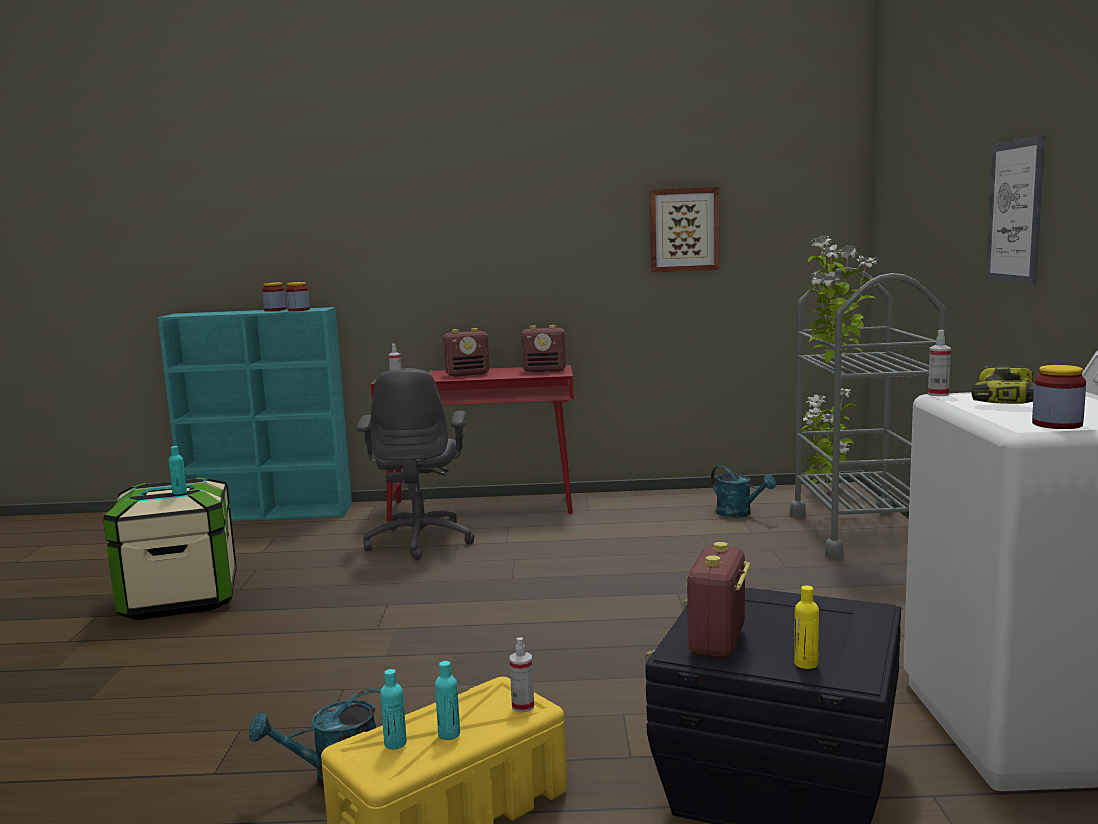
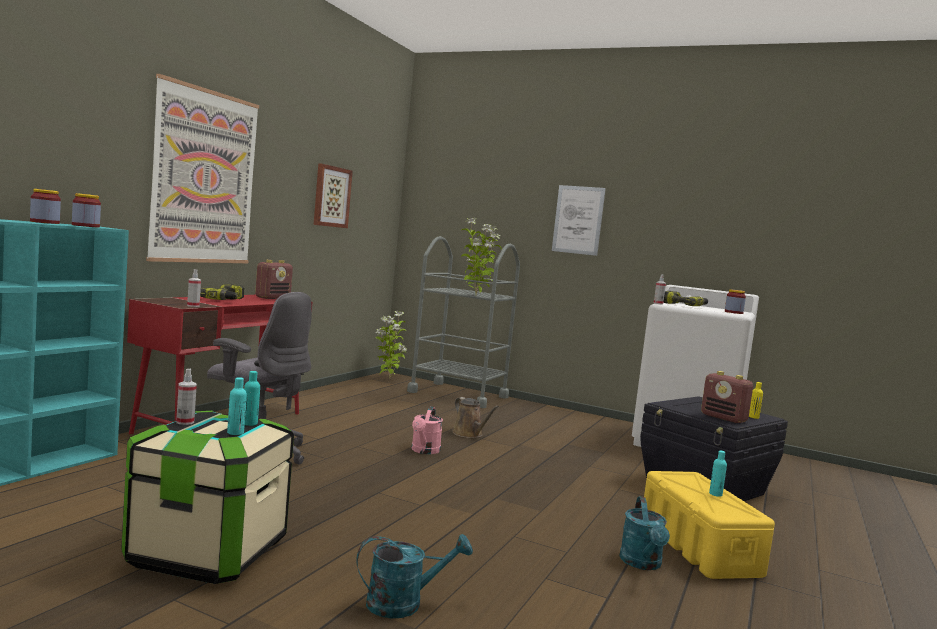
camera: 65 degrees left, 5 degrees down
(395, 743) = (720, 505): turquoise bottle -> turquoise bottle (235, 432)
(461, 241) = (204, 177): none -> picture
(468, 374) = (226, 300): radio -> power drill
(523, 706) = (691, 476): spray bottle -> spray bottle (185, 422)
(558, 584) = (424, 451): none -> pink watering can
(679, 583) = (469, 434): none -> brown watering can
(739, 514) = (385, 396): turquoise watering can -> turquoise watering can (404, 603)

